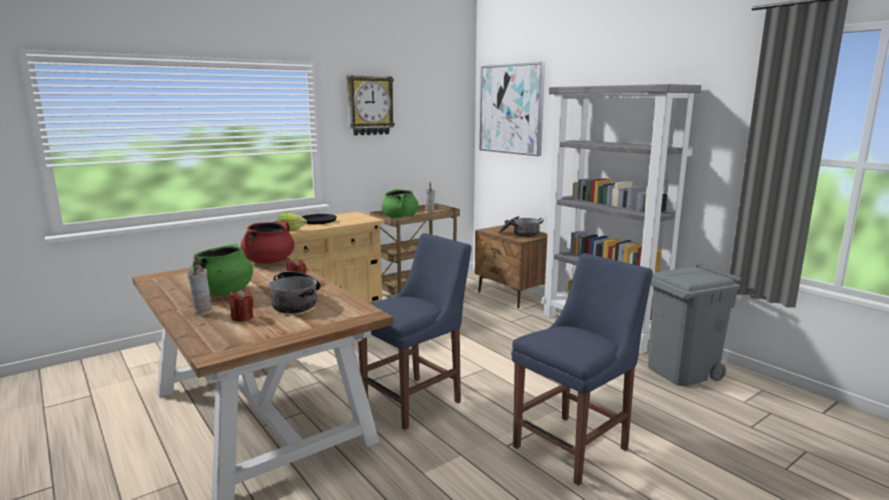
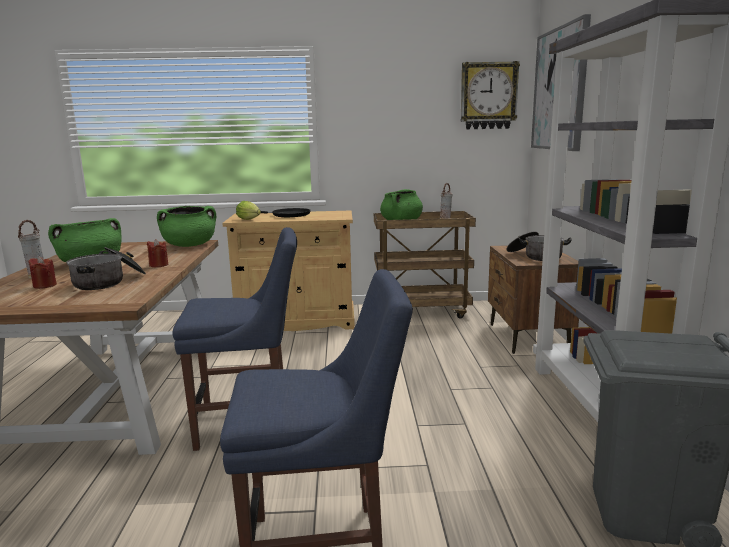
camera: 35 degrees right, 0 degrees up
(269, 261) = (189, 245): red cooking pot -> green cooking pot
(369, 105) = (380, 92): wall clock -> wall clock (488, 96)

